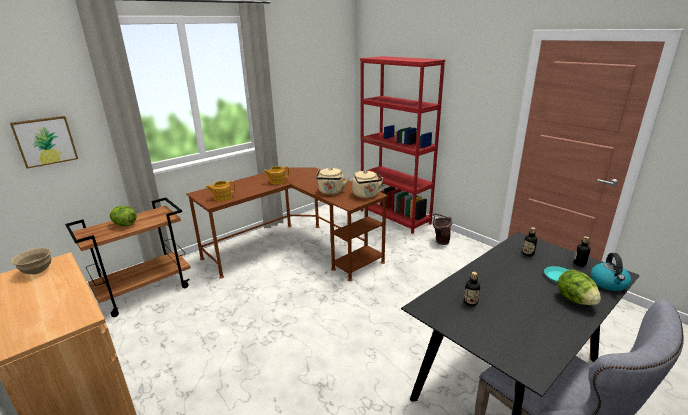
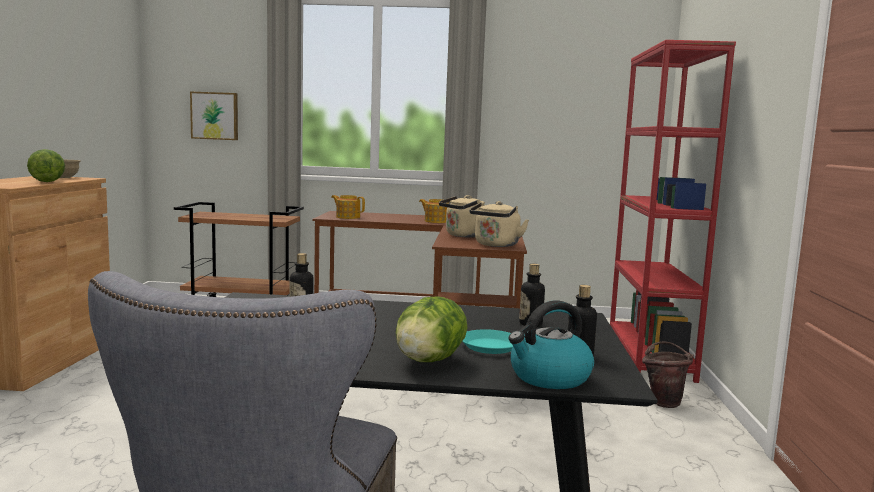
camera: 45 degrees right, 15 degrees down
(125, 224) = (238, 216): lettuce -> lettuce (47, 181)

